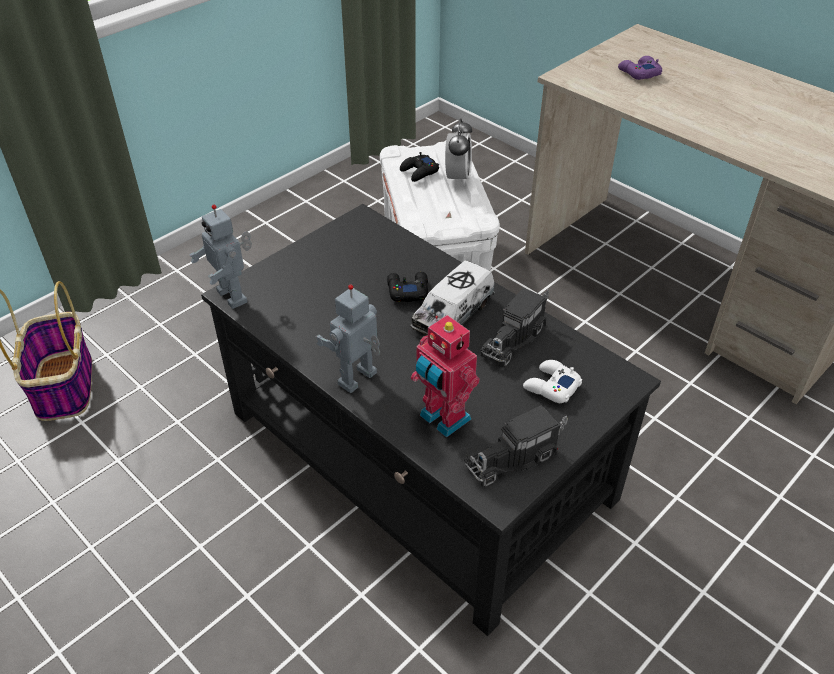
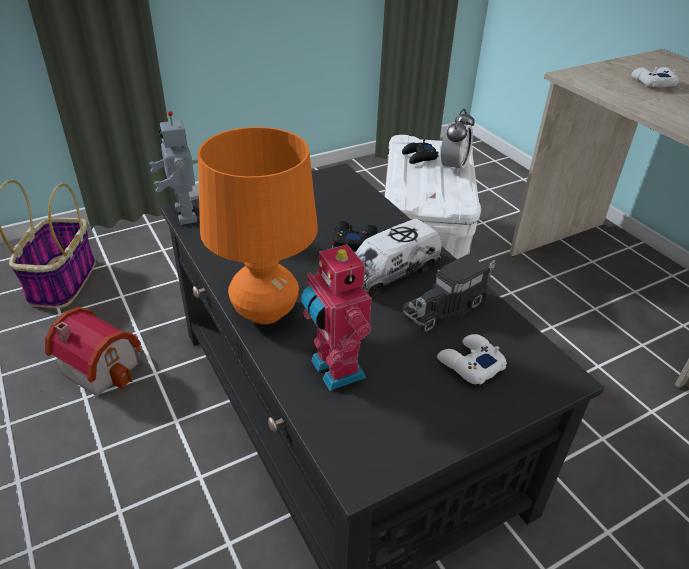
camera: 15 degrees right, 5 degrees down
(158, 464) = (102, 365): none -> toy house
(359, 380) = (265, 312): toy robot -> orange table lamp
(514, 457) = (397, 432): toy truck -> none
(639, 73) = (652, 83): purple game controller -> white game controller

